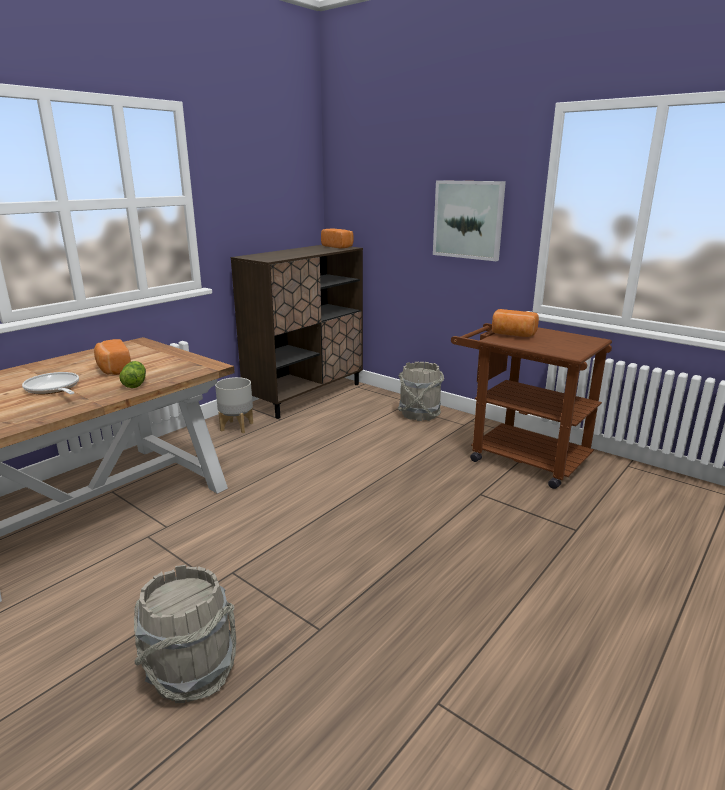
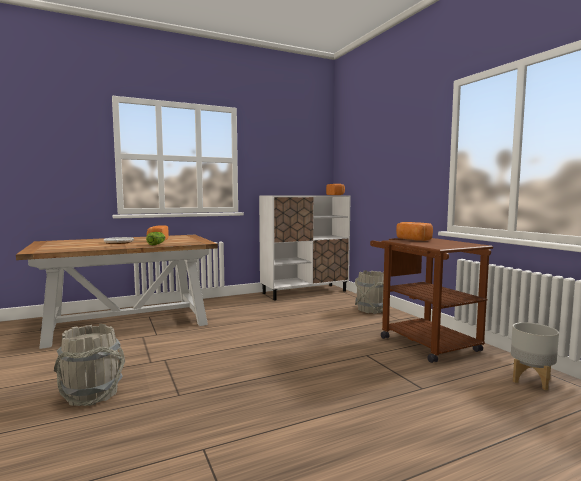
camera: 25 degrees right, 15 degrees down
(237, 426) = (246, 300): grey planter -> grey planter (531, 380)
(306, 395) = (305, 292): brown cabinet -> white cabinet
(468, 220) = (407, 168): picture -> none

